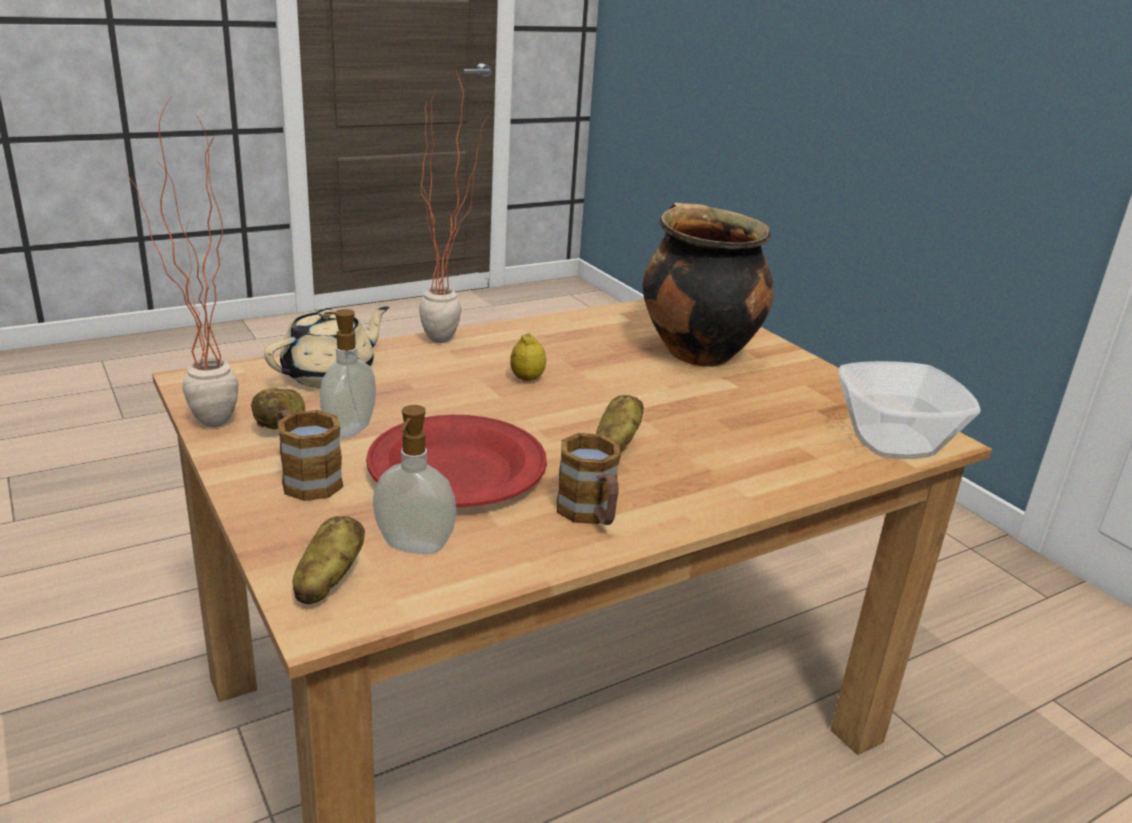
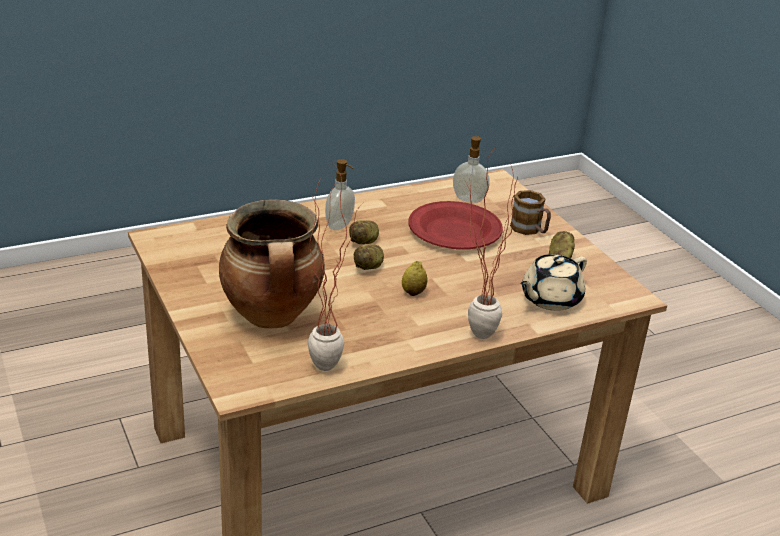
camera: 175 degrees left, 5 degrees up
(203, 429) = (601, 259): potted plant -> potted plant (331, 360)
(327, 581) = (500, 189): potato -> potato (369, 267)
(348, 429) = (520, 257): soap dispenser -> soap dispenser (340, 226)
(590, 514) = (388, 207): mug -> none
(894, 441) = (188, 237): bowl -> none

